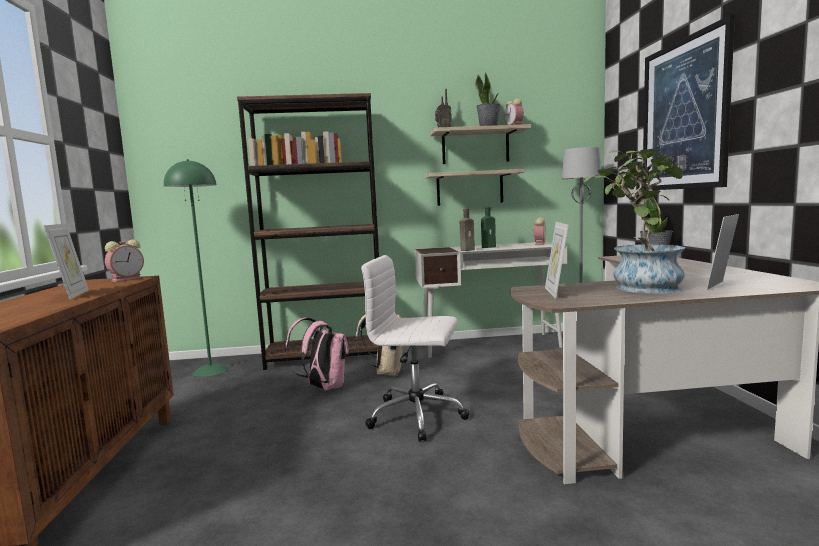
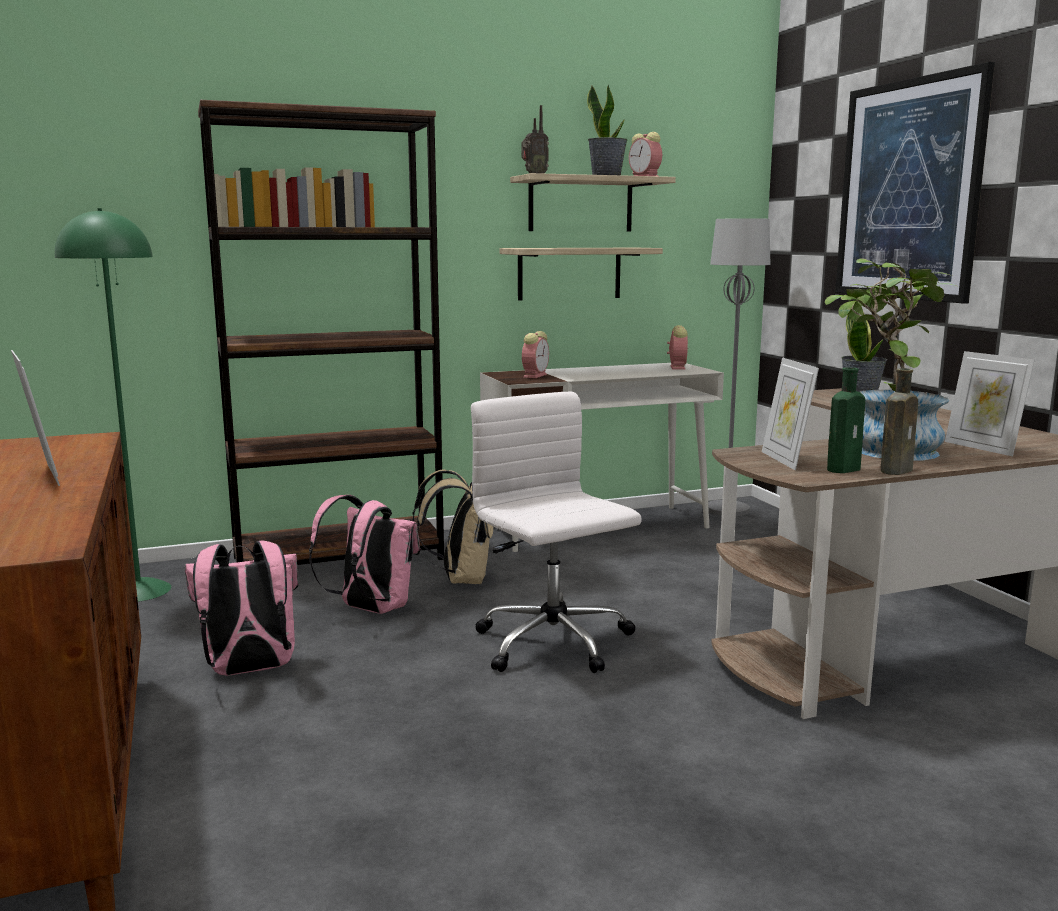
camera: 15 degrees left, 5 degrees up
(128, 279) = (76, 441): alarm clock -> alarm clock (535, 375)
(231, 419) = (249, 670): none -> pink backpack
(418, 416) = (554, 644): white office chair -> white office chair turned 60 degrees clockwise
(468, 250) = (578, 377): brown bottle -> brown bottle (897, 470)
(489, 247) = (605, 372): green bottle -> green bottle (845, 469)
(721, 286) = (982, 448): picture frame -> picture frame turned 60 degrees counterclockwise

